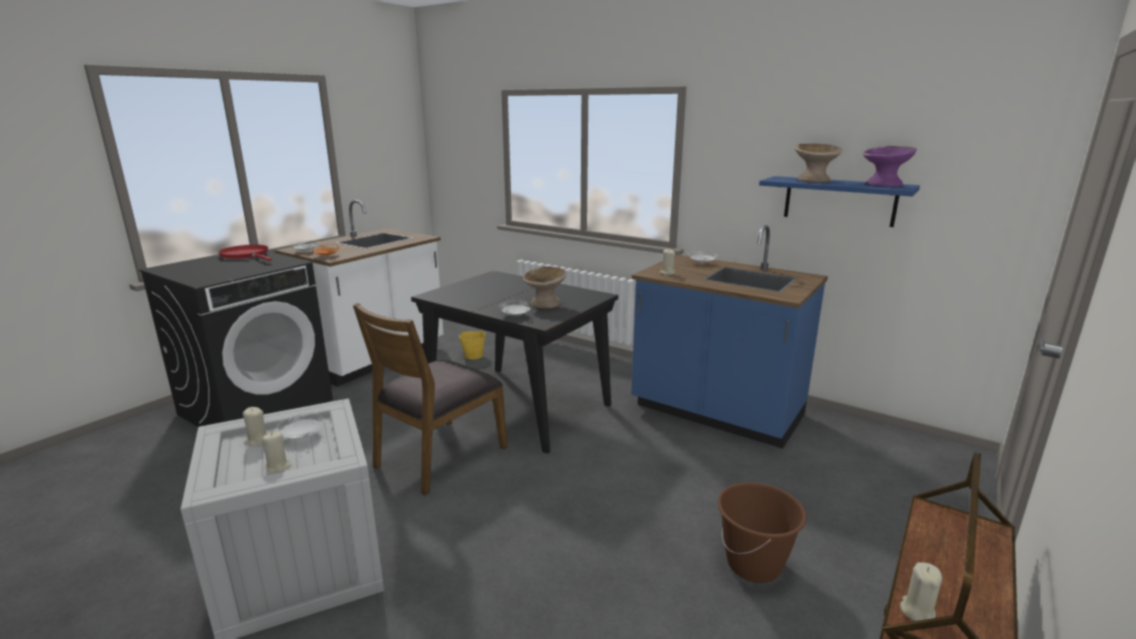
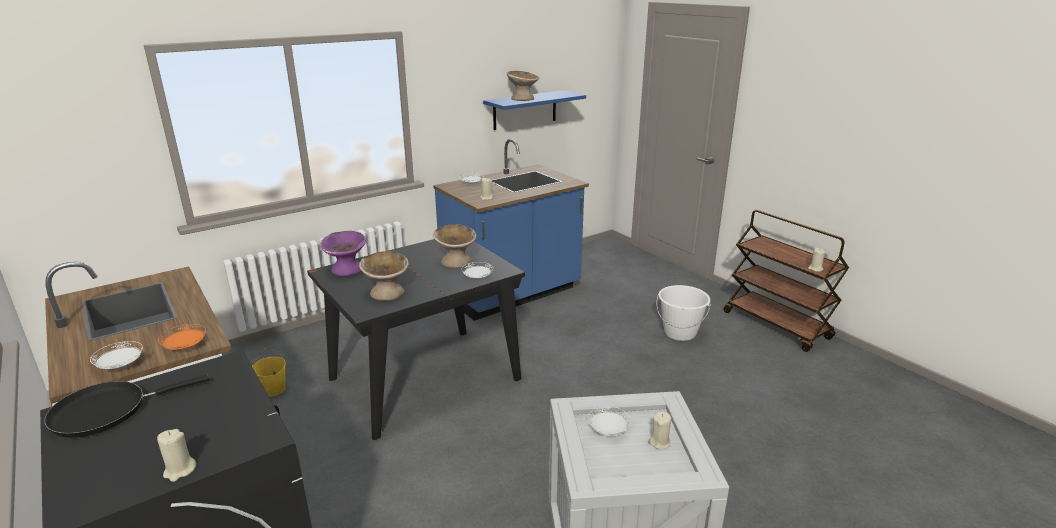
camera: 70 degrees left, 5 degrees up
(246, 255) = (106, 411): red frying pan -> black frying pan
(257, 440) = (605, 458): beige candle -> beige candle (179, 470)
(439, 456) = (486, 441): brown chair -> none
(466, 295) = (387, 293): none -> beige bowl
(754, 565) = (680, 333): brown bucket -> white bucket
(884, 185) = (558, 94): purple bowl -> purple bowl (347, 269)

